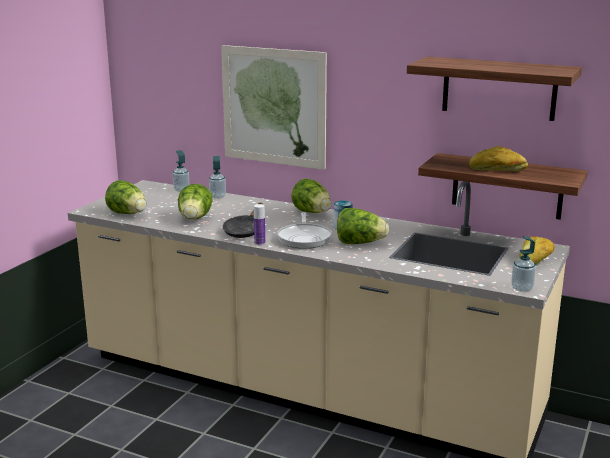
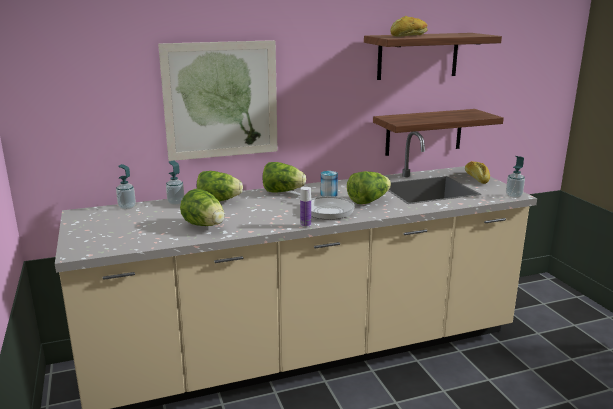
camera: 45 degrees left, 0 degrees up
(128, 214) = (129, 242): lettuce -> lettuce (218, 201)
(245, 230) = (269, 220): black frying pan -> none
(497, 170) = (440, 118): bread -> bread (409, 35)

